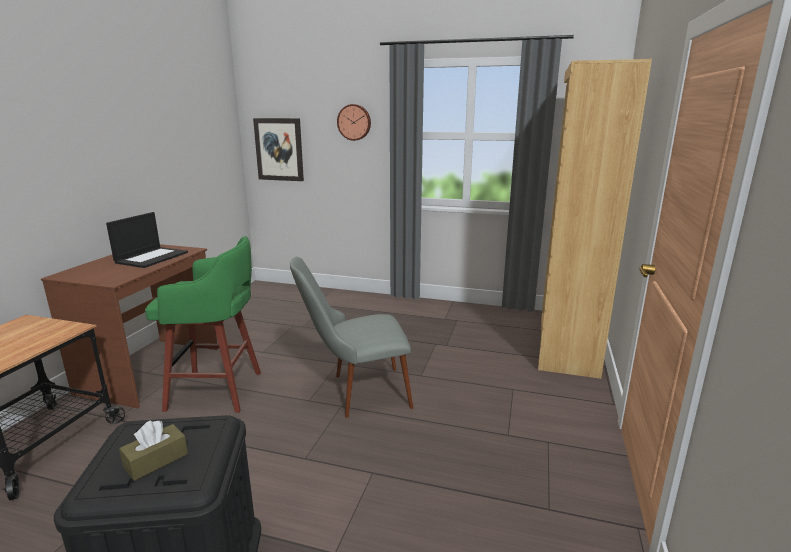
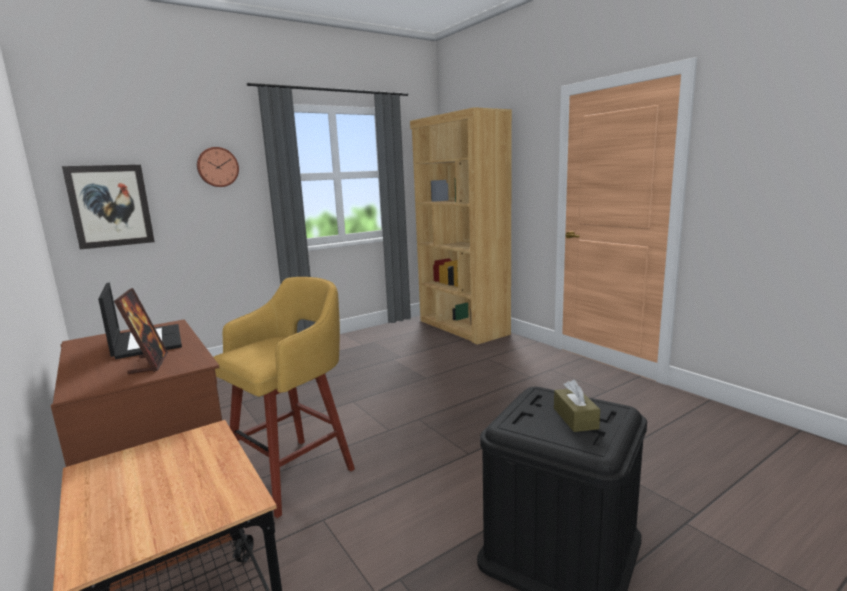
camera: 50 degrees left, 5 degrees down
(109, 272) = (149, 364): none -> picture frame
(218, 391) = (295, 472): green stool -> yellow stool
(356, 393) = (410, 408): grey chair -> none

